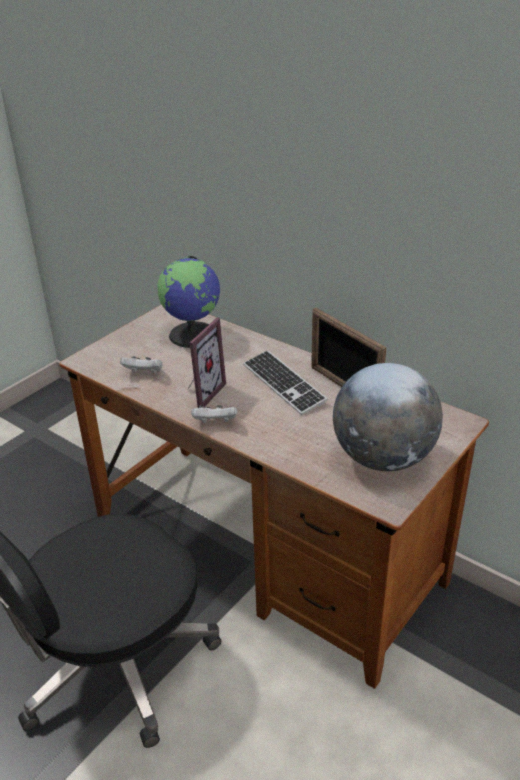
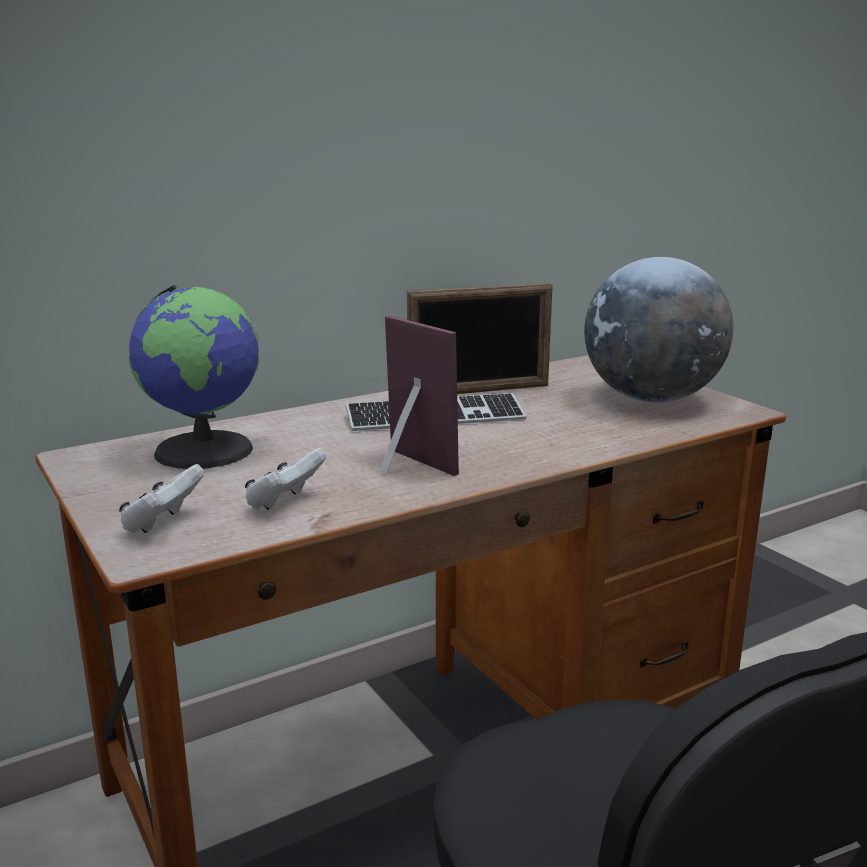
camera: 70 degrees left, 15 degrees down
(215, 423) = (503, 469): white game controller -> white game controller (163, 523)

